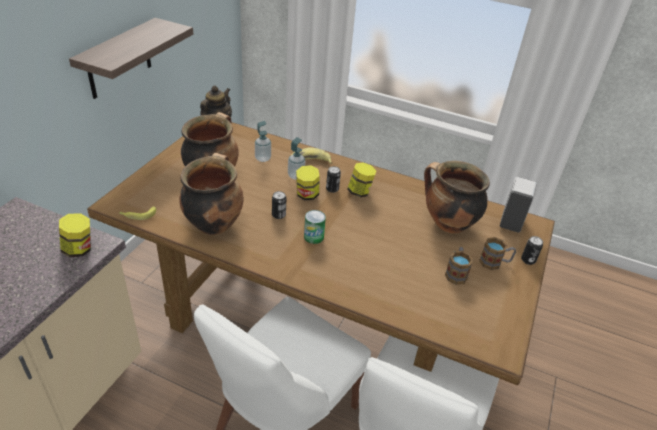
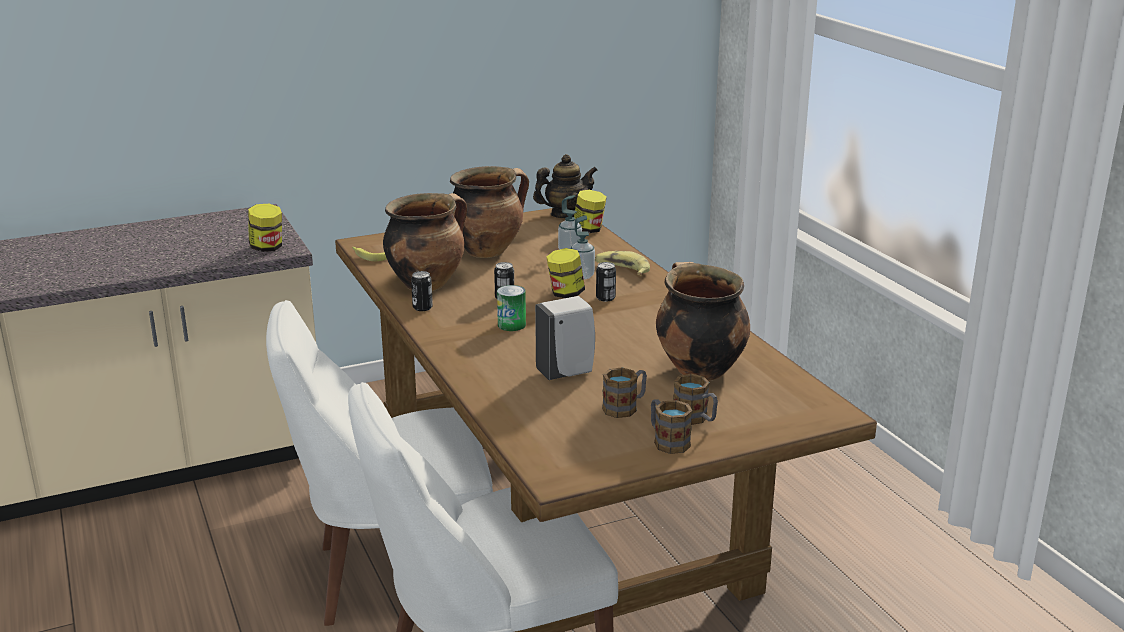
camera: 45 degrees right, 15 degrees down
(119, 59) = (464, 98): shelf -> none
(360, 192) = (636, 310): jar -> jar (589, 230)
(505, 287) = (667, 441): none -> mug
(511, 222) = (798, 398): white soap dispenser -> white soap dispenser (566, 373)
(528, 260) = (749, 434): can -> can (422, 308)

